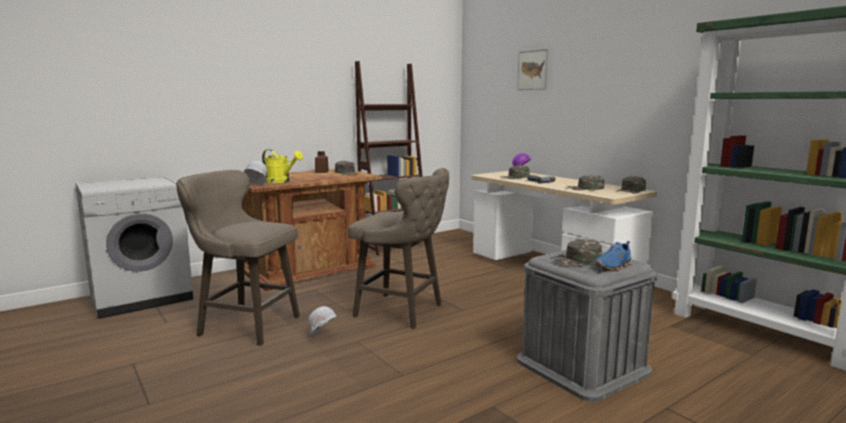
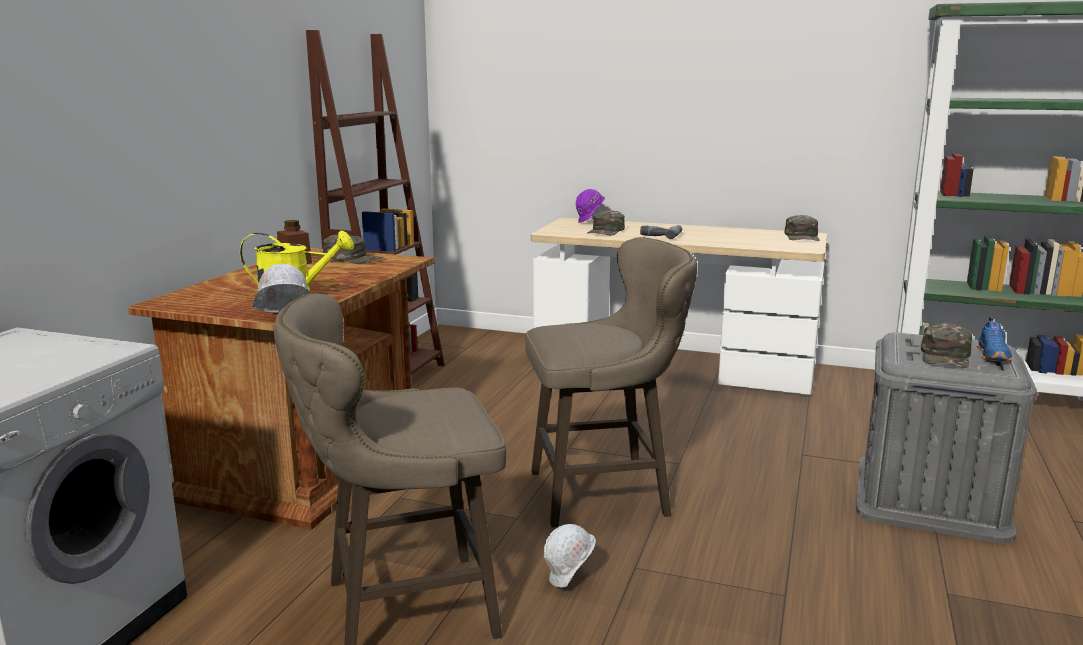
camera: 35 degrees left, 5 degrees up
(533, 70) = (593, 51): picture -> none
(585, 188) = (747, 240): green cap -> none

